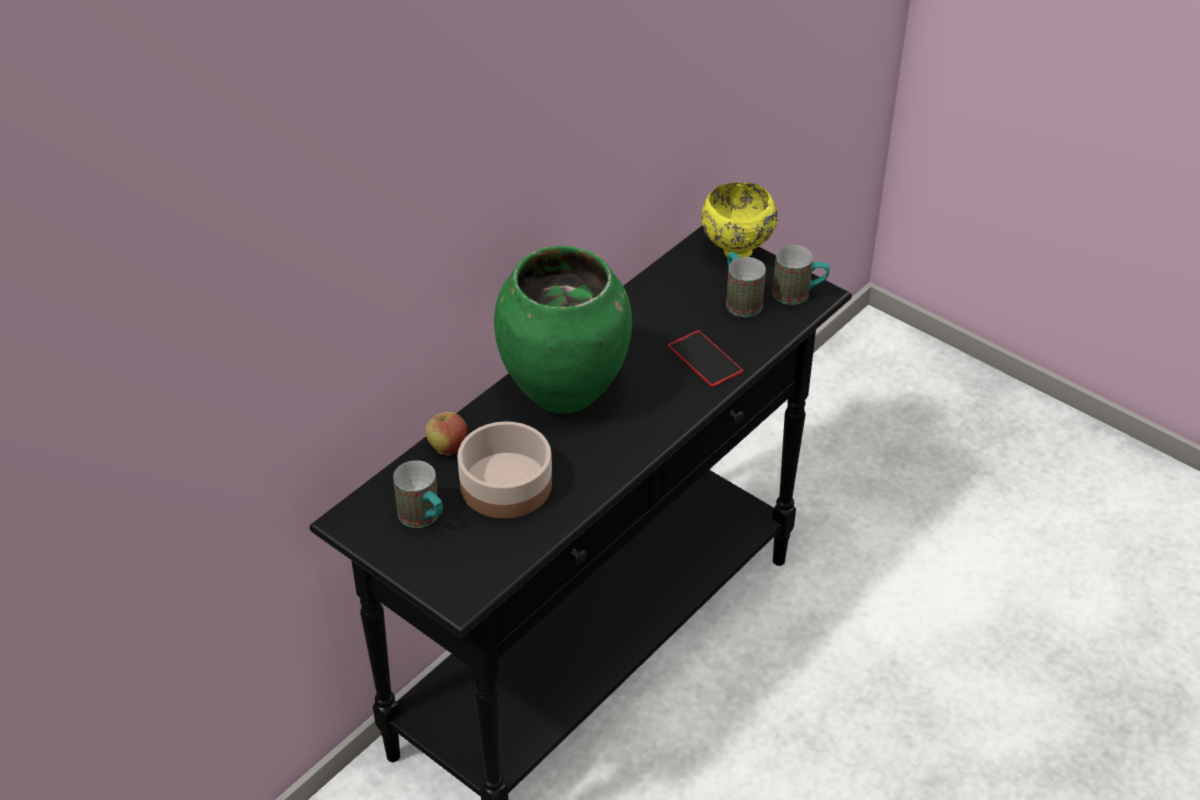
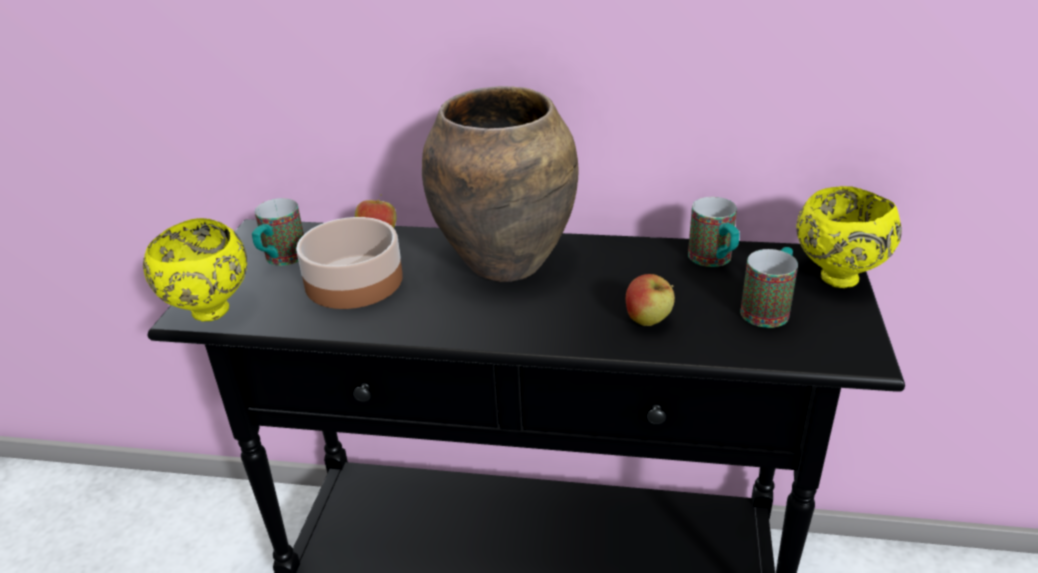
camera: 60 degrees right, 10 degrees down
(473, 584) = (210, 313): none -> yellow bowl
(564, 391) = (507, 263): green vase -> brown vase
(705, 359) = (648, 321): phone -> apple
(799, 294) = (837, 343): mug -> mug (714, 261)

